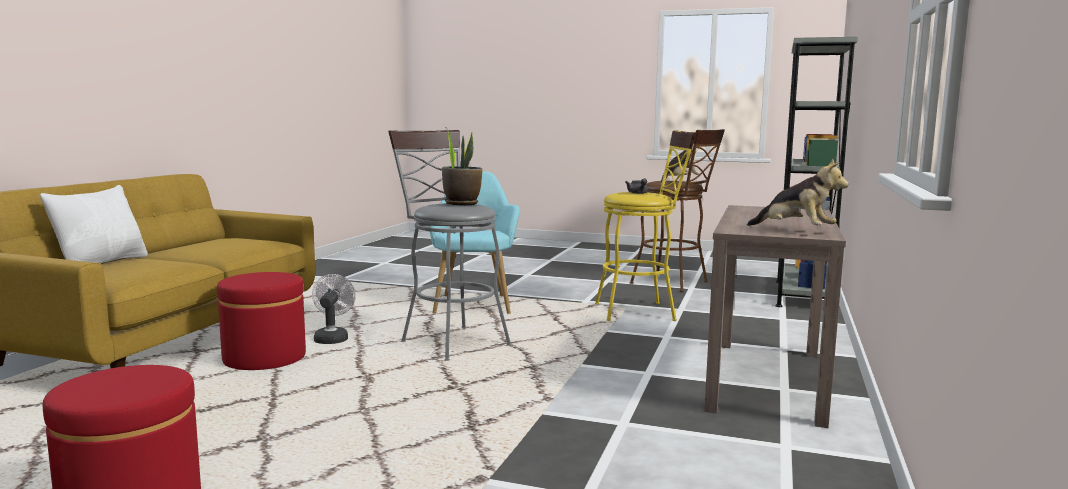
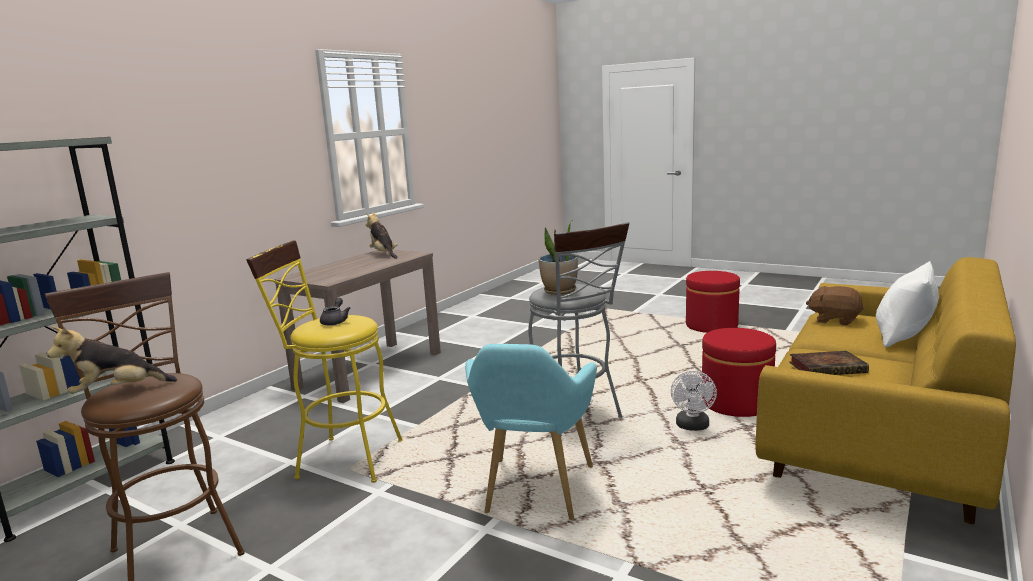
camera: 165 degrees left, 5 degrees up
(134, 272) = (834, 320): none -> brown plush toy
(233, 244) = (828, 367): none -> book

